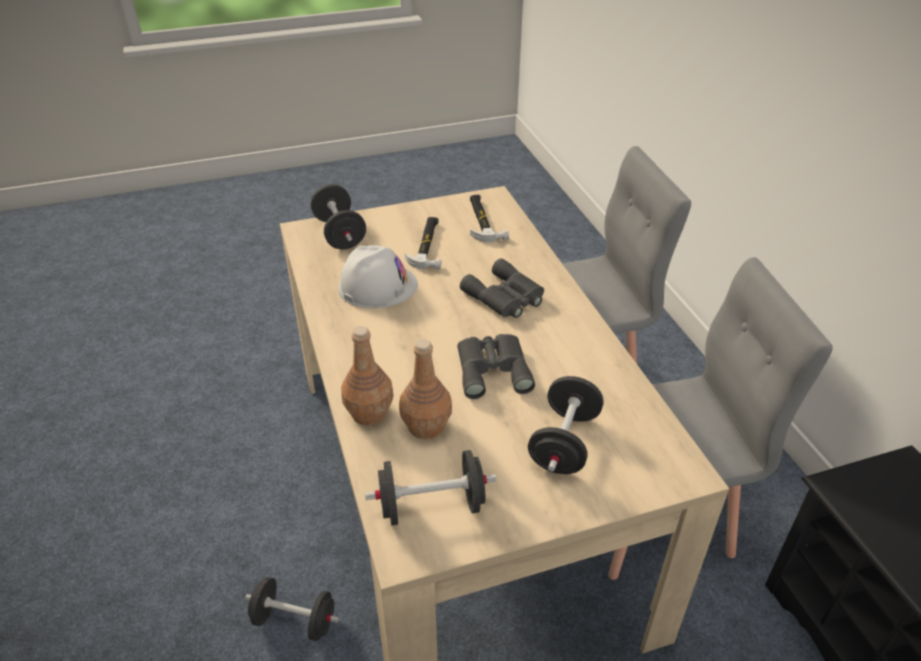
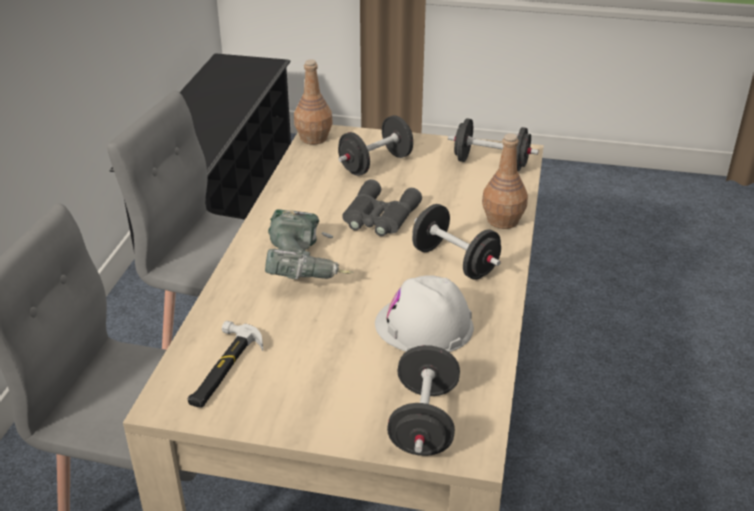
camera: 150 degrees left, 5 degrees down
(294, 620) = (577, 395): black dumbbell -> black dumbbell (454, 262)
(425, 426) = (464, 200): brown bottle -> brown bottle (314, 138)
(428, 245) = (325, 357): hammer -> none
(505, 297) = (305, 267): grey binoculars -> power drill

